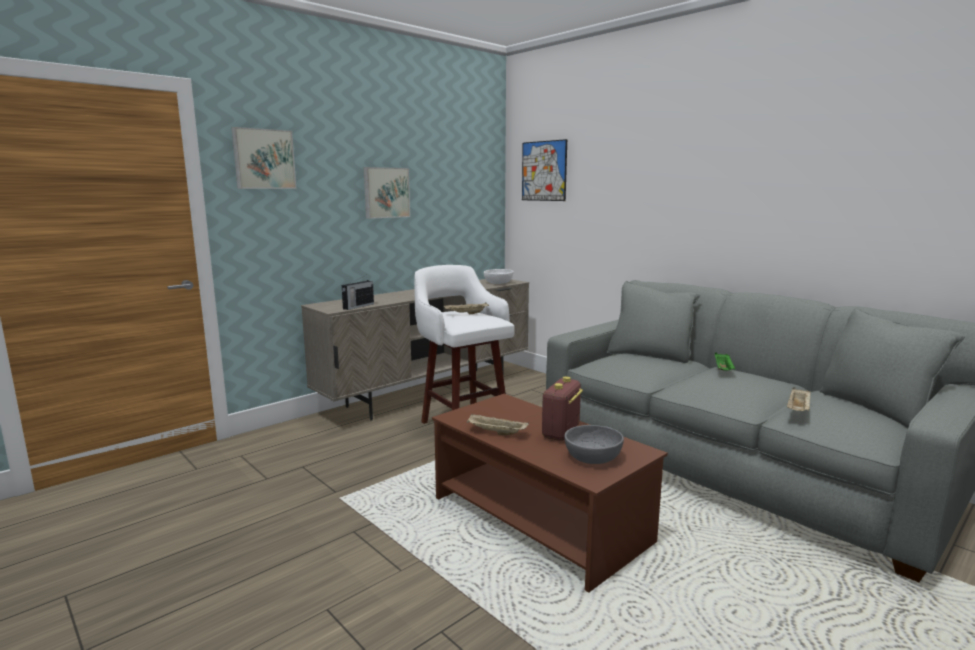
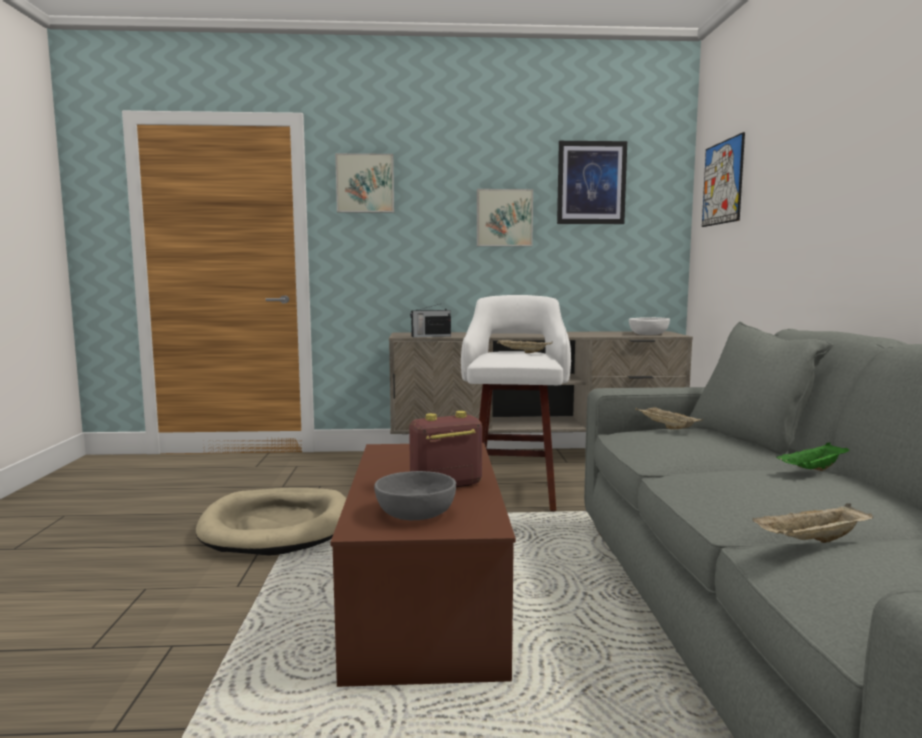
camera: 40 degrees right, 5 degrees down
(337, 513) = (277, 526): none -> beige dog bed
(445, 163) = (591, 183): none -> picture
(495, 433) = (383, 468): beige tray -> beige tray (665, 427)

